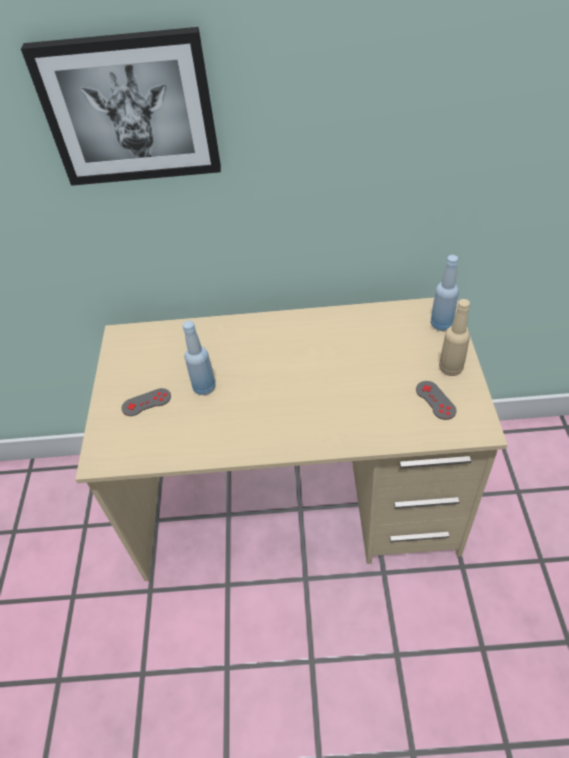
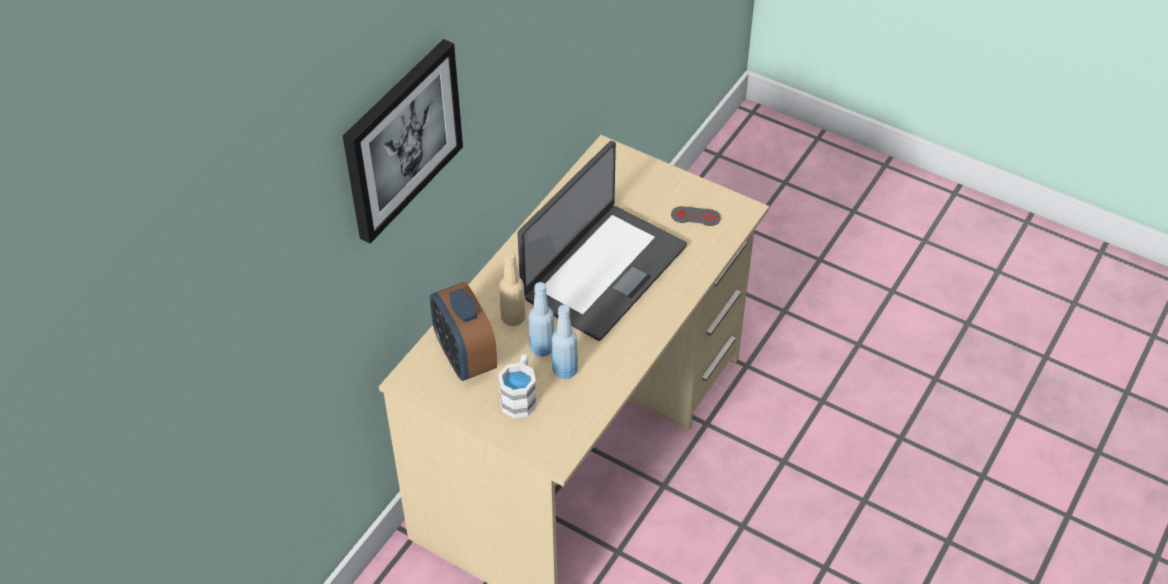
camera: 60 degrees left, 0 degrees up
(146, 402) = (520, 396): grey game controller -> white mug
(162, 351) = (465, 357): none -> alarm clock
(315, 377) = (602, 271): none -> laptop
(441, 324) = (623, 164): blue bottle -> blue bottle (565, 370)
(450, 368) = (673, 188): beige bottle -> beige bottle (513, 318)

